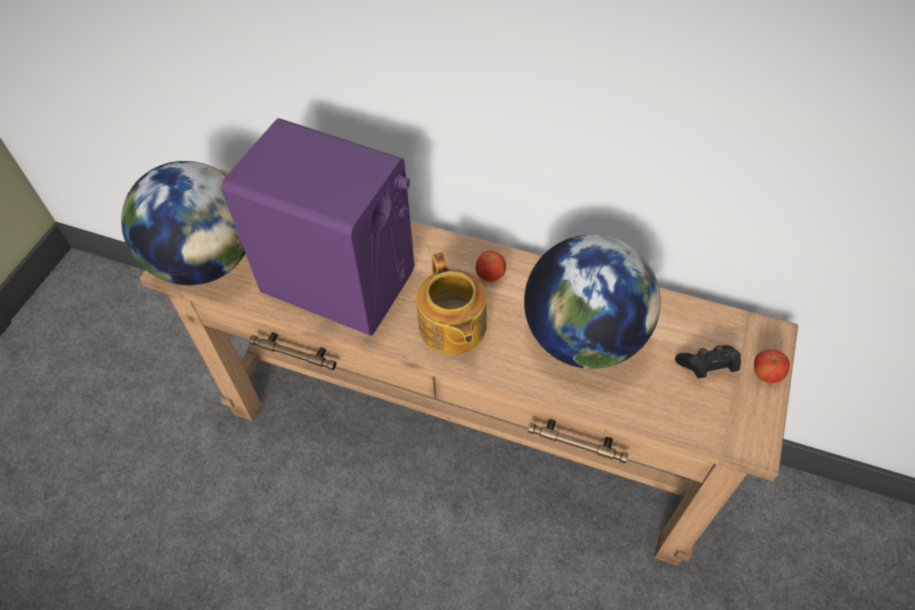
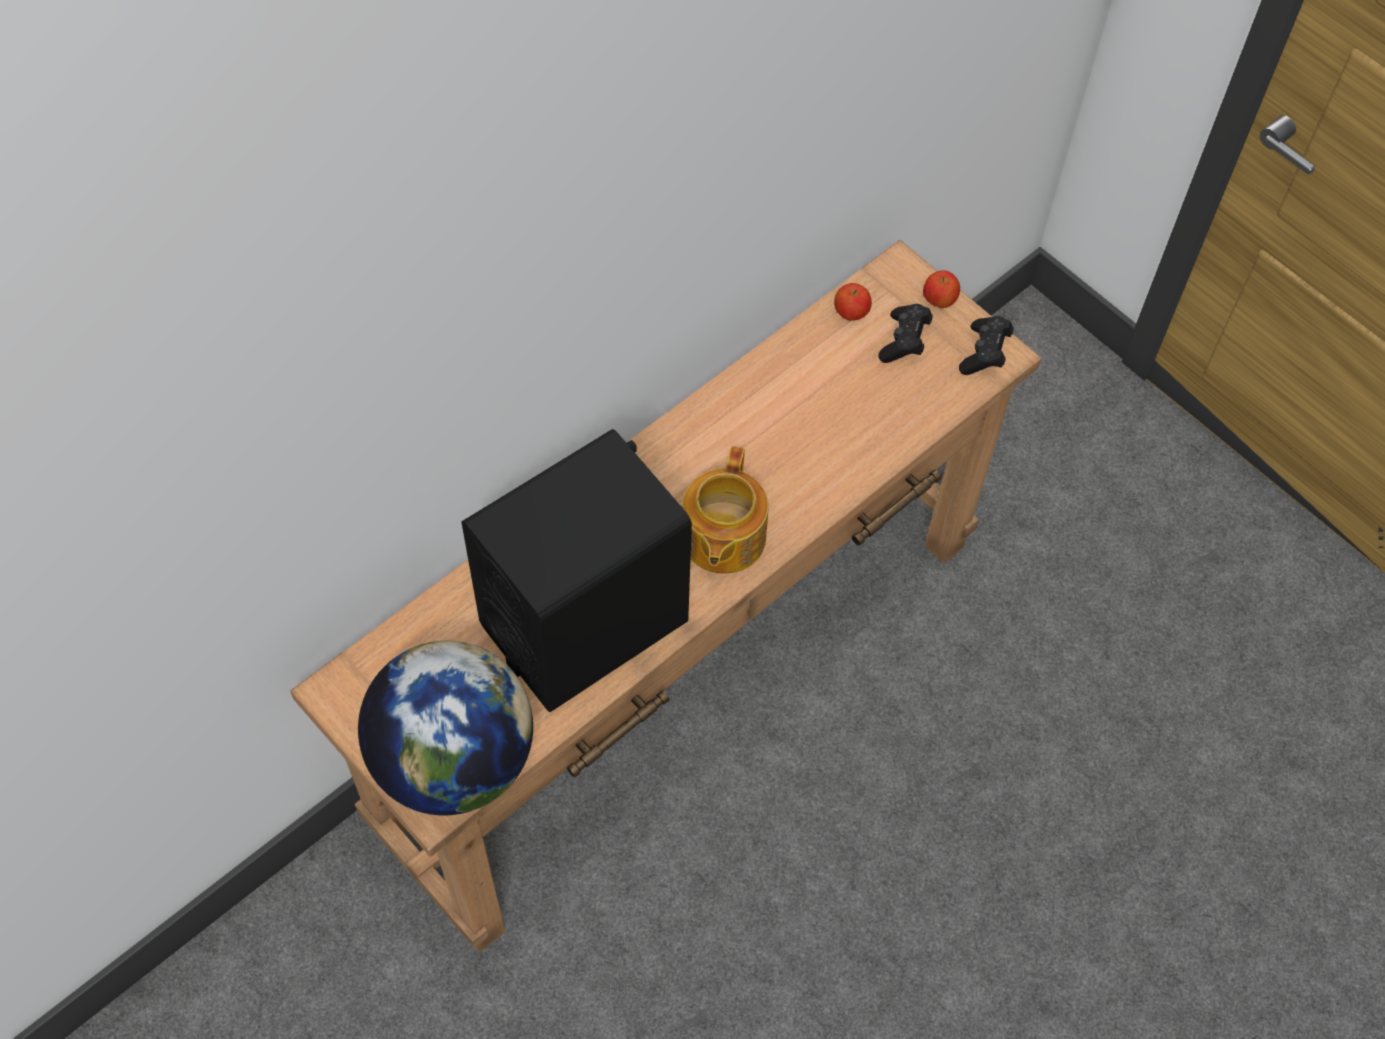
camera: 65 degrees left, 5 degrees up
(340, 282) = (584, 623): purple speaker -> black speaker
(452, 328) = (721, 538): teapot -> teapot turned 90 degrees clockwise
(490, 275) = (673, 467): apple -> apple (851, 313)
(583, 337) = (807, 425): globe -> none
(744, 429) = (984, 354): none -> black game controller

